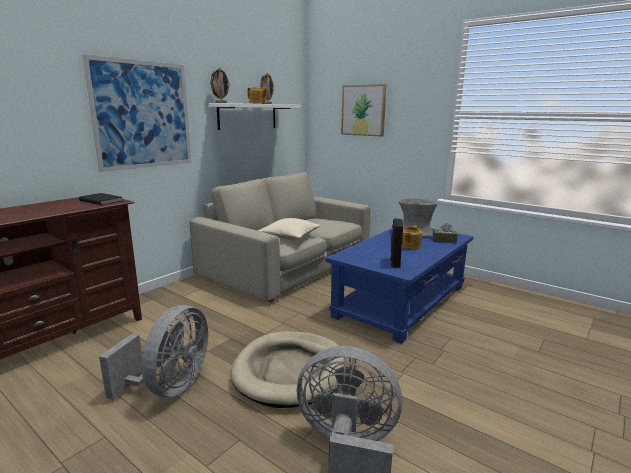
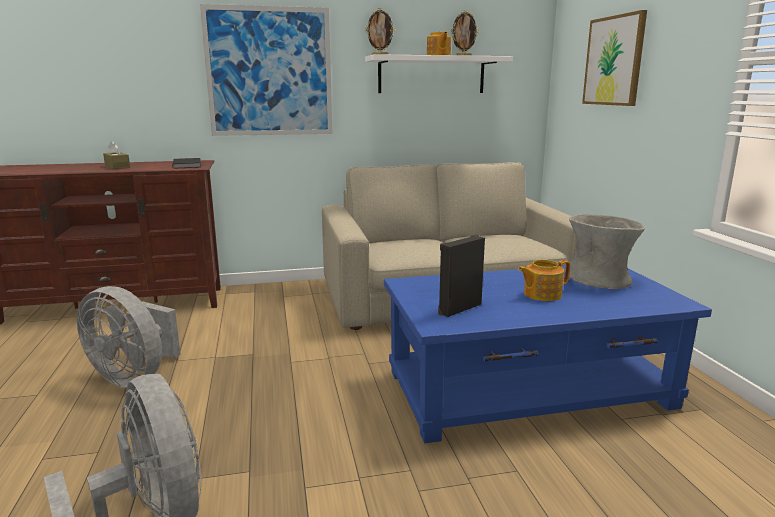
camera: 40 degrees right, 0 degrees up
(169, 387) = (134, 377): grey fan -> grey fan turned 60 degrees clockwise
(289, 236) = (419, 248): beige pillow -> none
(290, 371) = (245, 412): beige dog bed -> none
(444, 240) = (626, 302): brown tissue box -> brown tissue box (117, 167)

